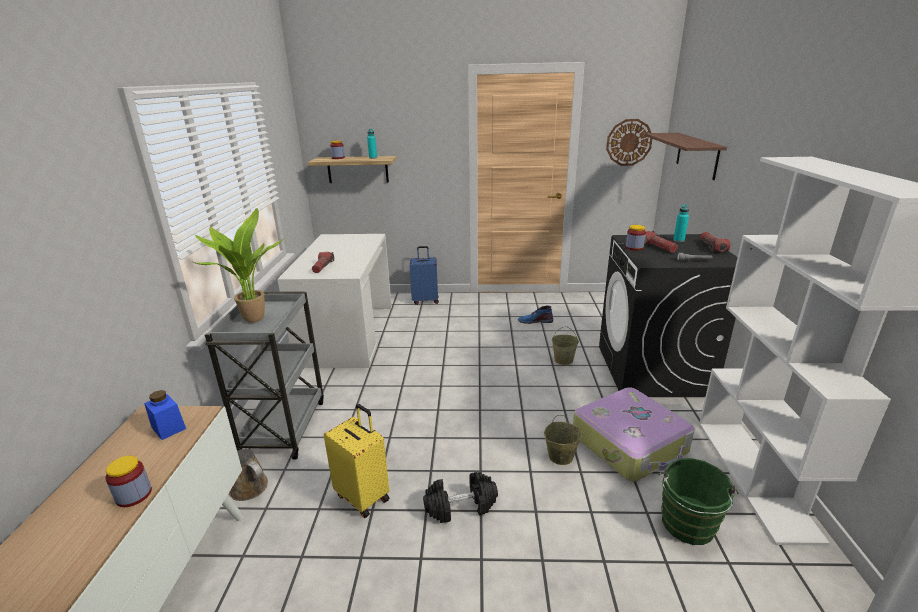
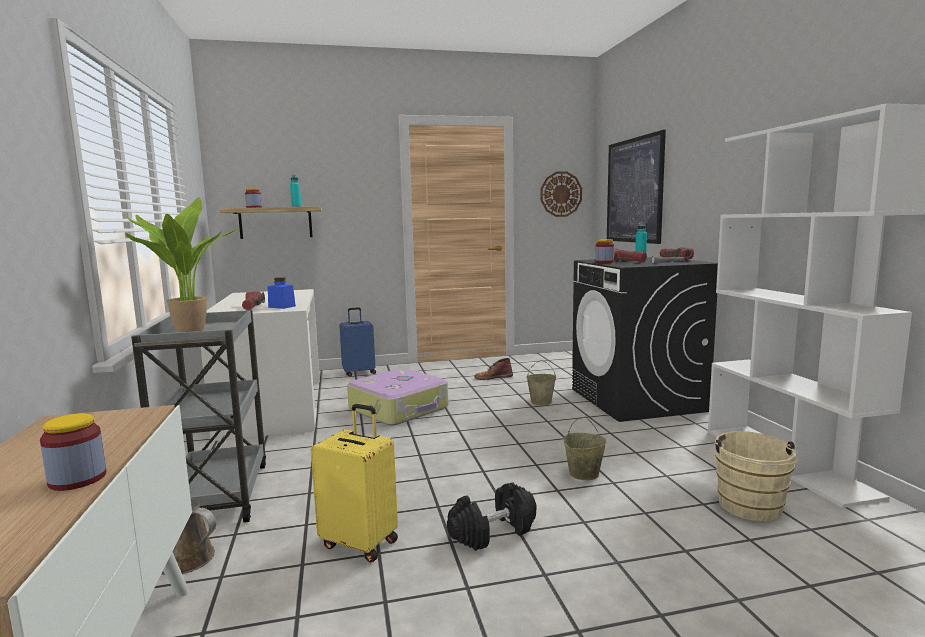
camera: 15 degrees left, 15 degrees down
(168, 428) = (101, 426): blue jar -> blue jar (282, 306)
(535, 321) = (493, 377): blue boot -> brown boot
(630, 444) = (651, 454): suitcase -> suitcase (399, 408)
(687, 527) = (751, 509): green bucket -> beige bucket
(697, 155) = (634, 190): shelf -> picture

